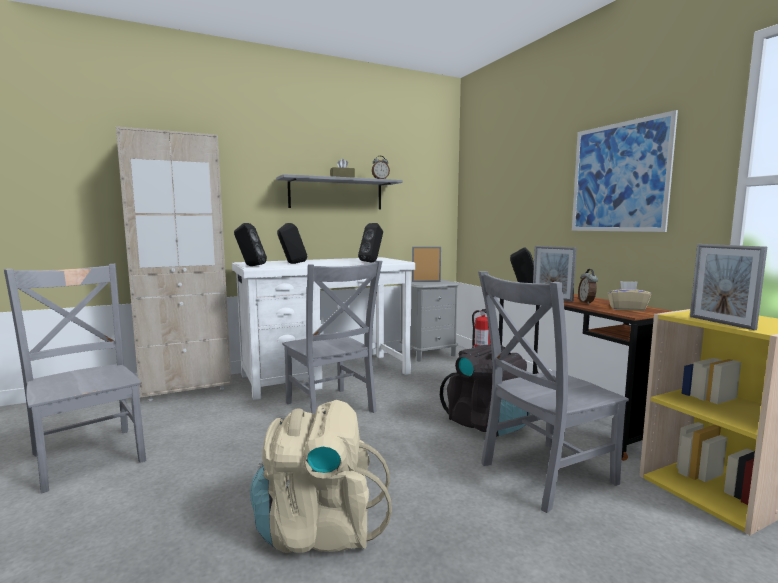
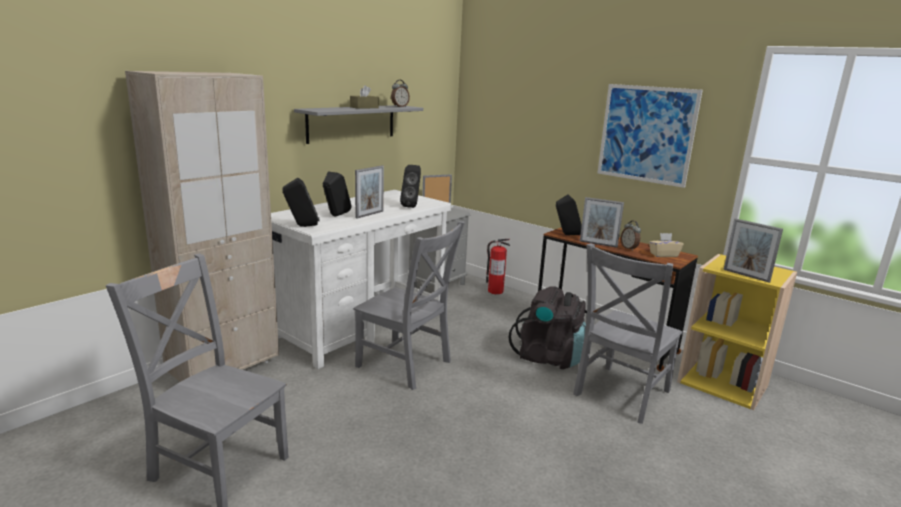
camera: 25 degrees left, 10 degrees up
(319, 529) = (508, 476): beige backpack -> none
(322, 264) = (369, 214): none -> picture frame

